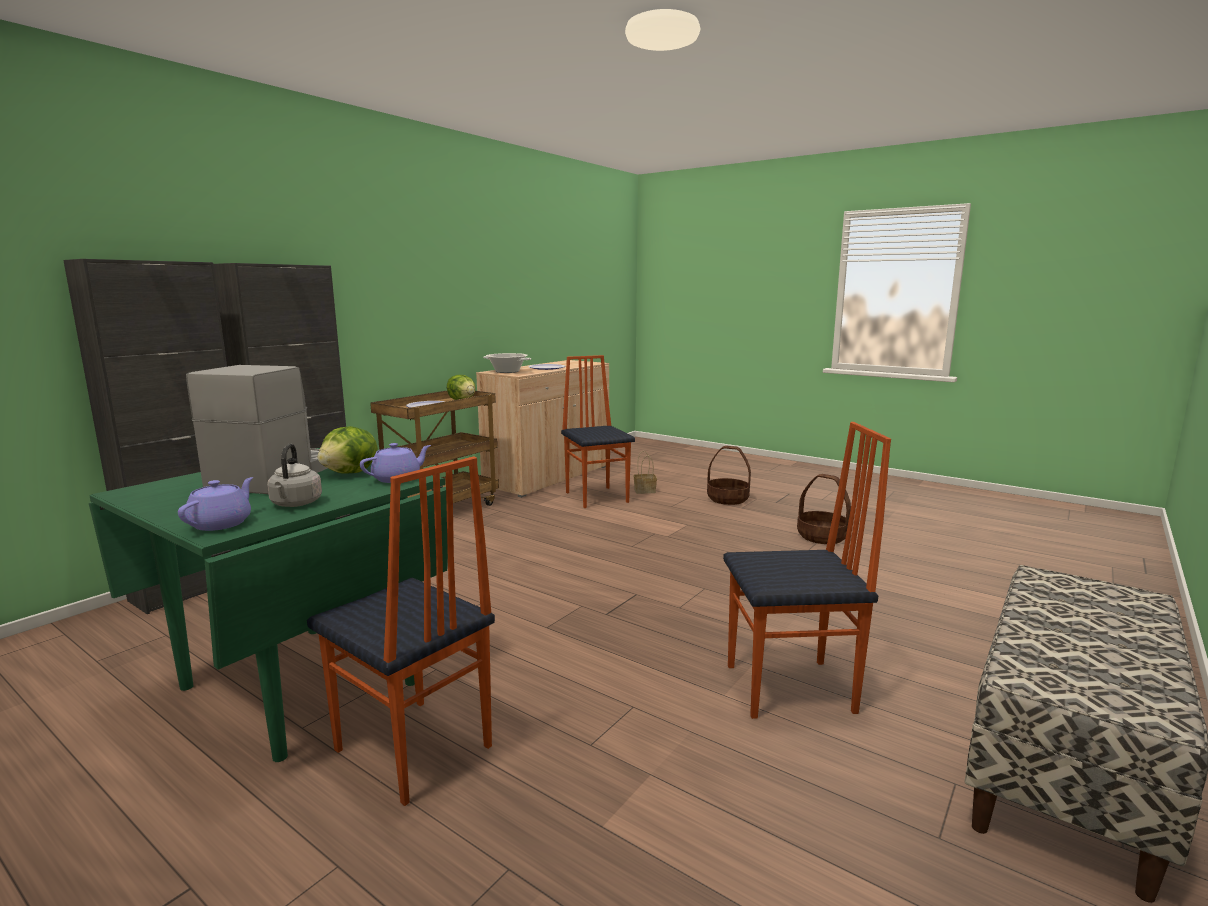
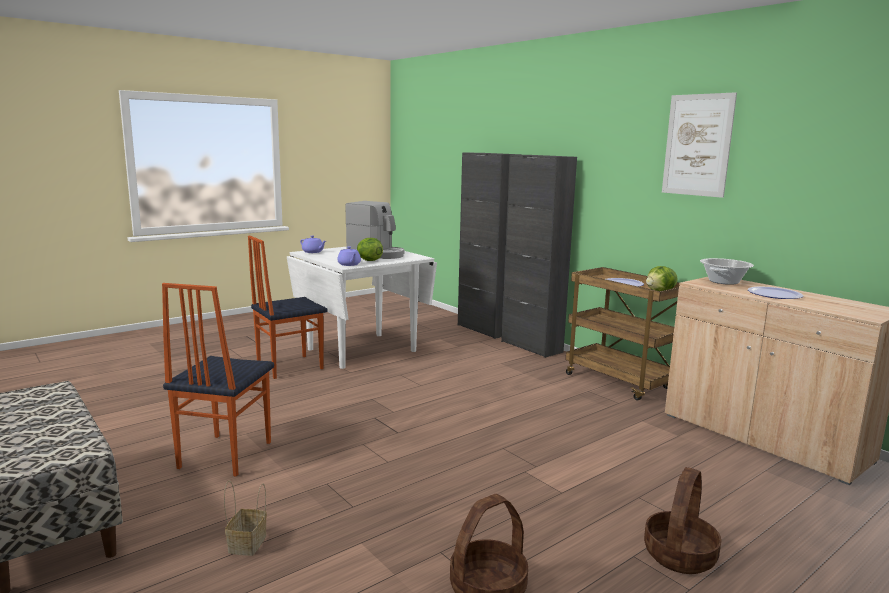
camera: 105 degrees right, 0 degrees up
(295, 504) = (326, 256): grey kettle -> none
(297, 686) = (361, 350): green dining table -> white dining table
(437, 254) = (697, 145): none -> picture
(597, 497) = (675, 455): chair -> none
(645, 491) = (713, 492): basket -> basket (247, 544)

